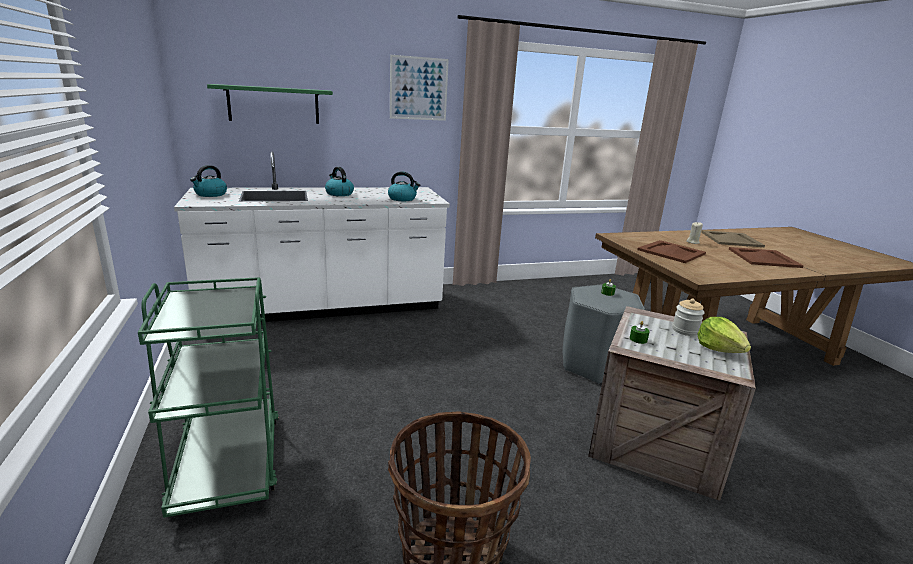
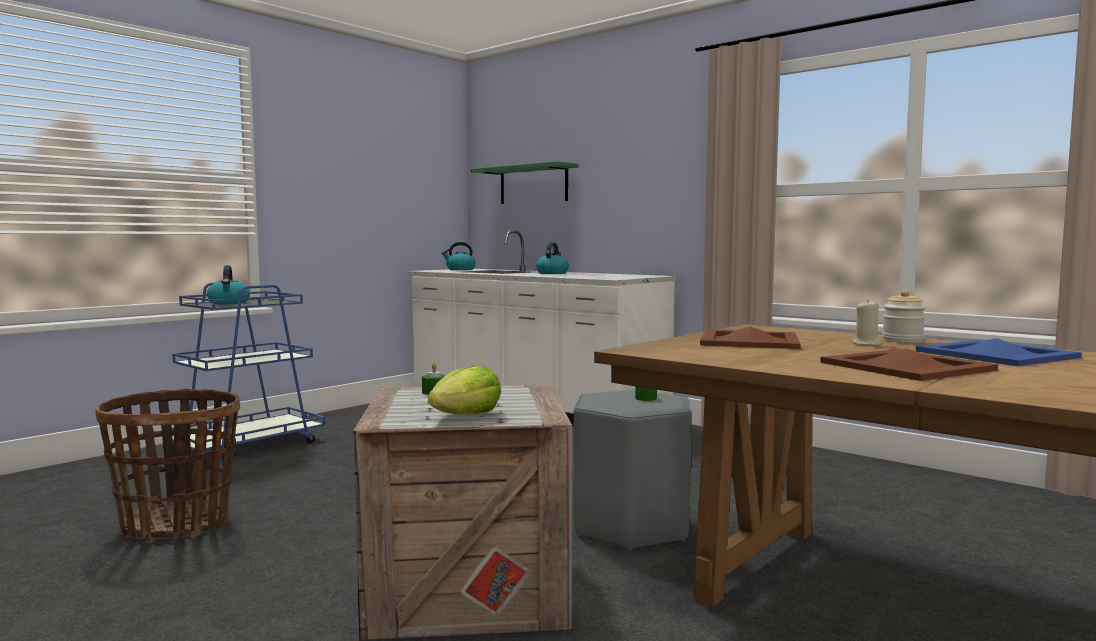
camera: 60 degrees right, 15 degrees down
(228, 462) = (249, 446): green cart -> blue cart
(402, 199) = (587, 276): kettle -> kettle (229, 303)
(418, 88) = (666, 148): picture -> none
(685, 330) = (507, 403): jar -> jar (902, 340)
(730, 239) = (995, 354): beige tray -> blue tray

